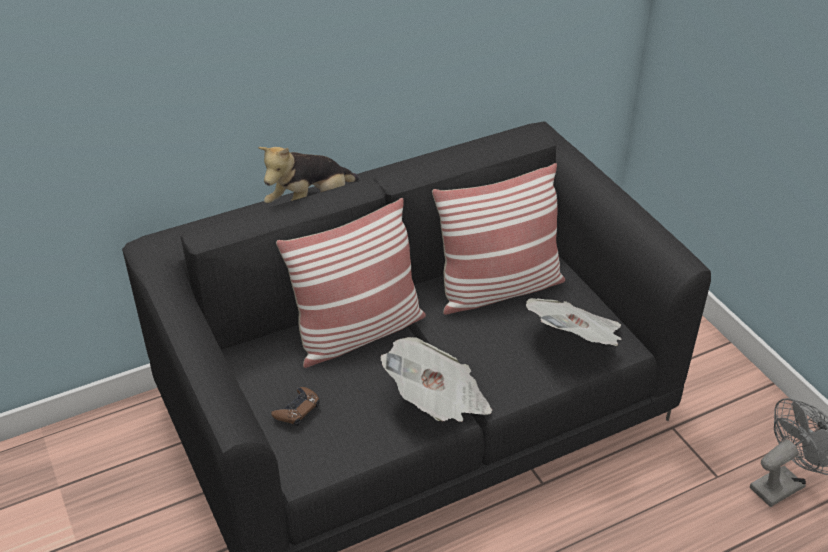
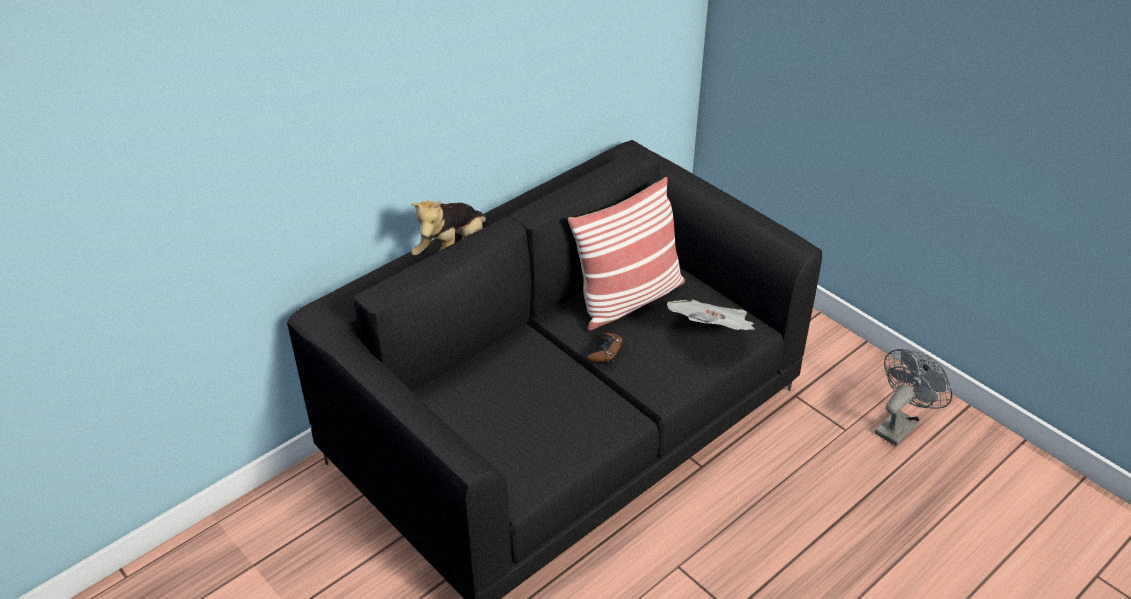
camera: 15 degrees left, 0 degrees up
(297, 410) = (490, 440): brown game controller -> brown game controller (605, 351)
(358, 332) = (517, 361): pillow -> none
(437, 401) = (611, 408): newspaper -> none

